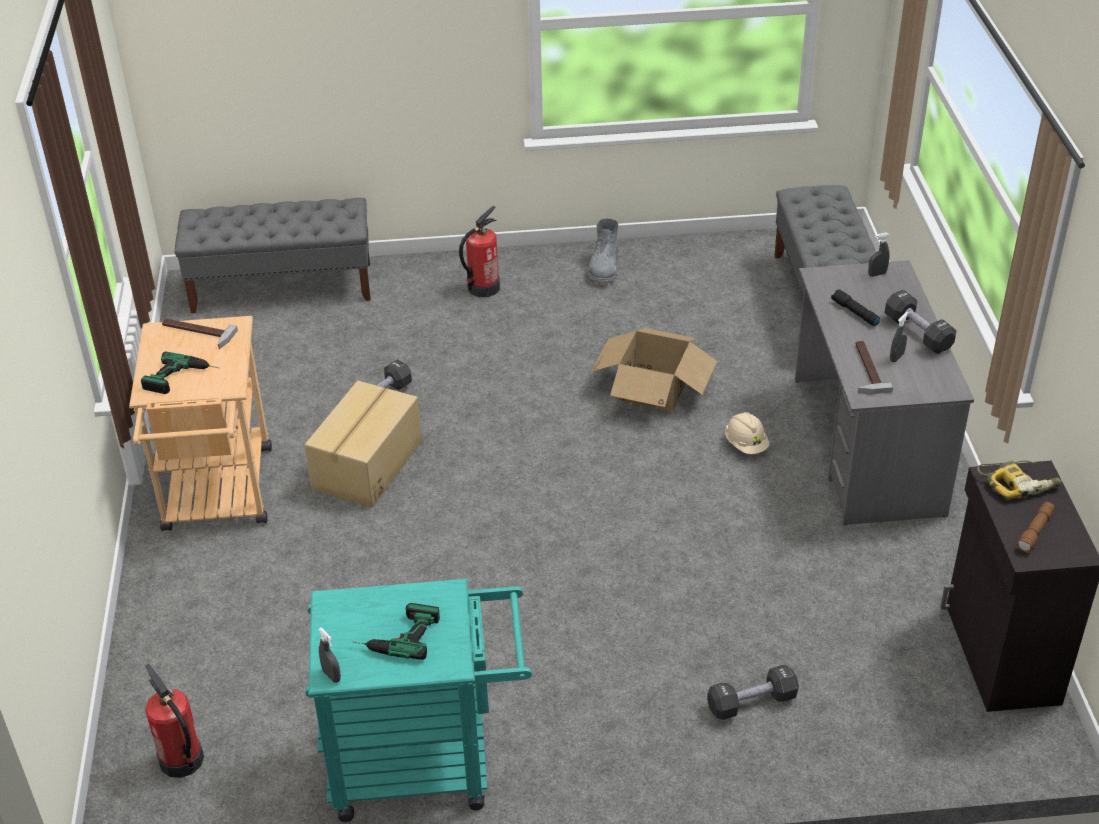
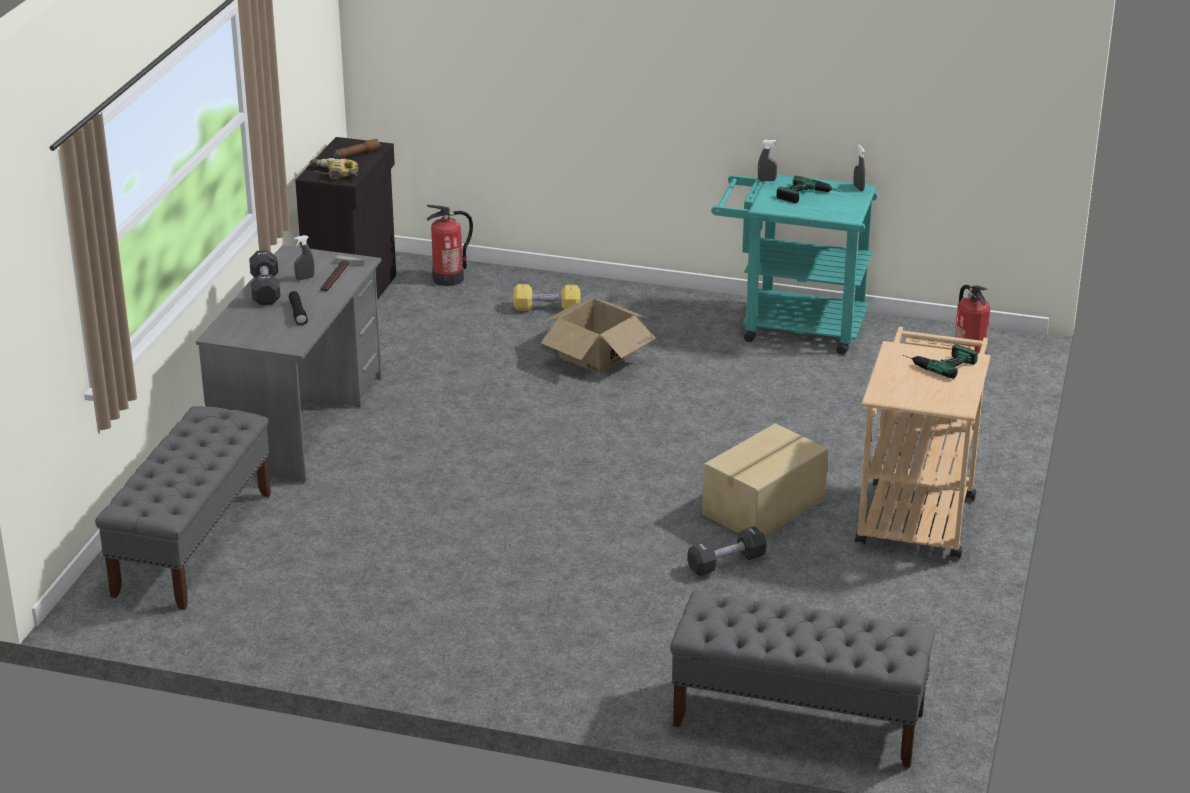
camera: 160 degrees left, 10 degrees down
(196, 333) = (920, 396): hammer -> none
(483, 288) = (550, 656): fire extinguisher -> fire extinguisher (449, 278)
(604, 269) = (391, 643): grey boot -> none
(653, 389) = (445, 507): cardboard box -> cardboard box (596, 354)
(746, 444) = (402, 445): beige hard hat -> none
(751, 702) = (547, 308): black dumbbell -> yellow dumbbell
(877, 274) = (240, 336): grey spray bottle -> grey spray bottle (767, 180)

